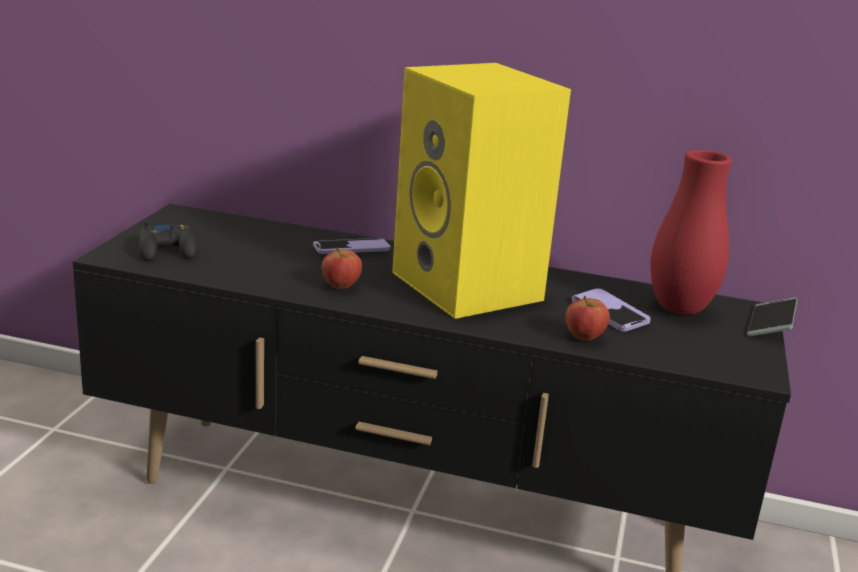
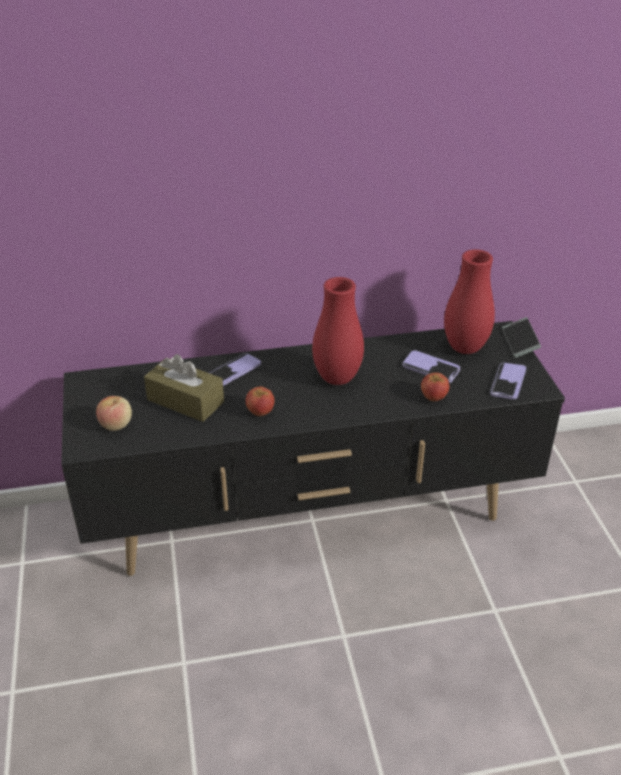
camera: 25 degrees left, 15 degrees up
(168, 250) = (116, 424): black game controller -> apple
(266, 255) = (185, 401): none -> brown tissue box
(471, 287) = (337, 378): yellow speaker -> red vase
(712, 355) = (508, 382): none -> phone

